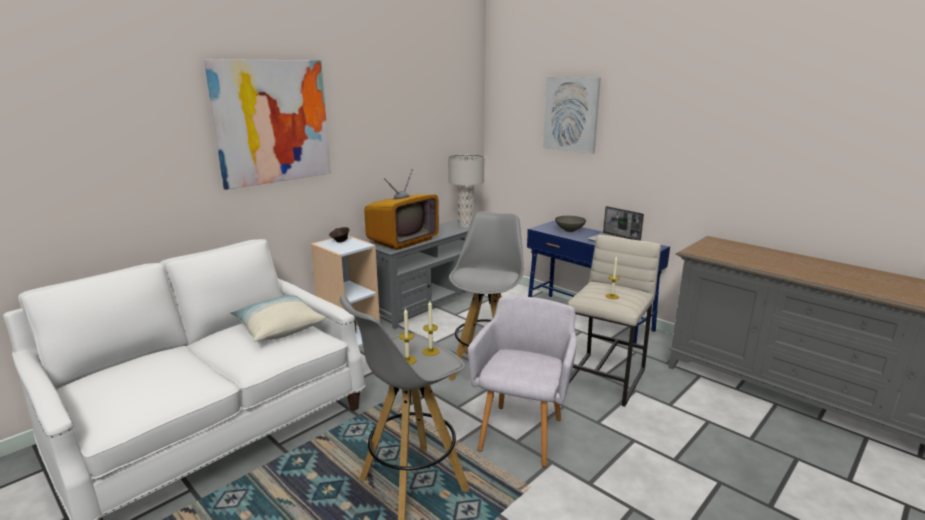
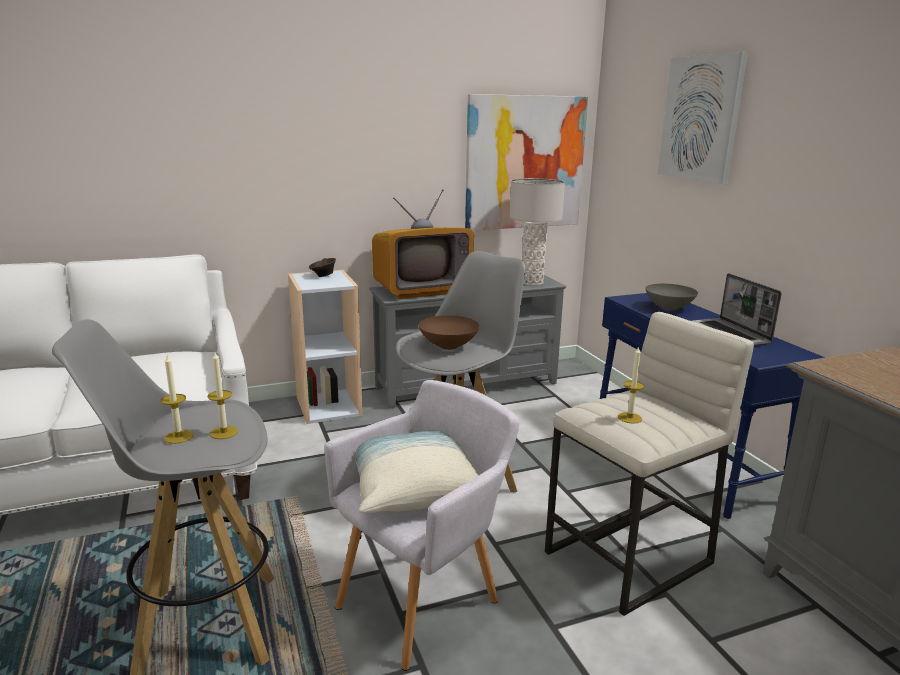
camera: 25 degrees right, 0 degrees up
(272, 122) = (240, 106): picture -> picture (524, 163)
(278, 329) = (164, 368): pillow -> pillow (413, 487)
(483, 275) = (448, 346): none -> brown bowl

